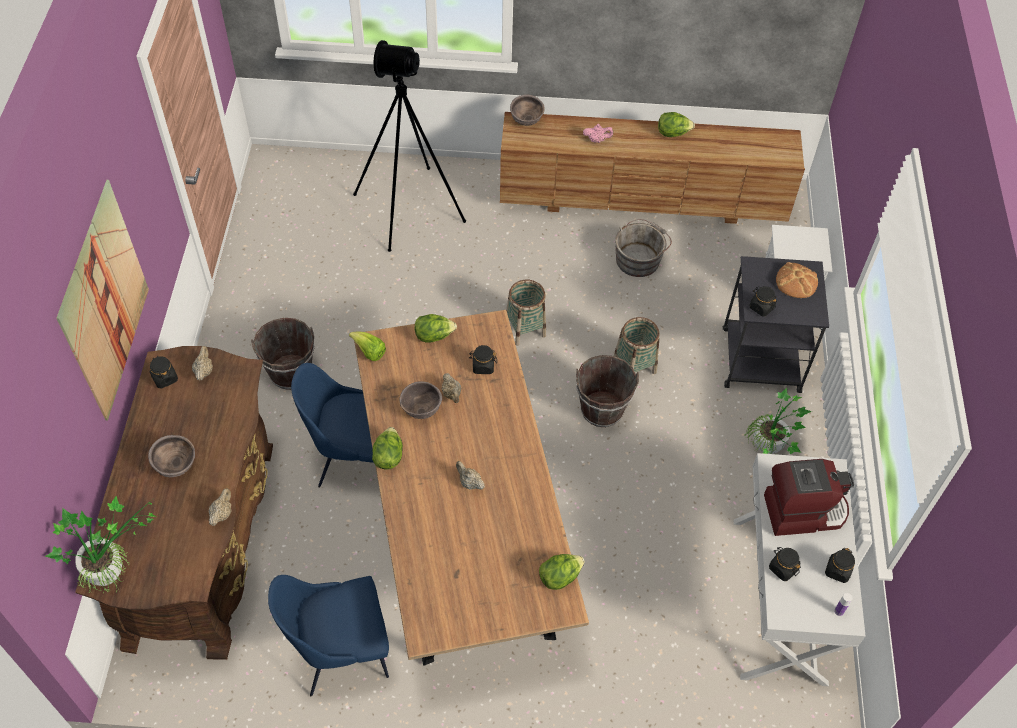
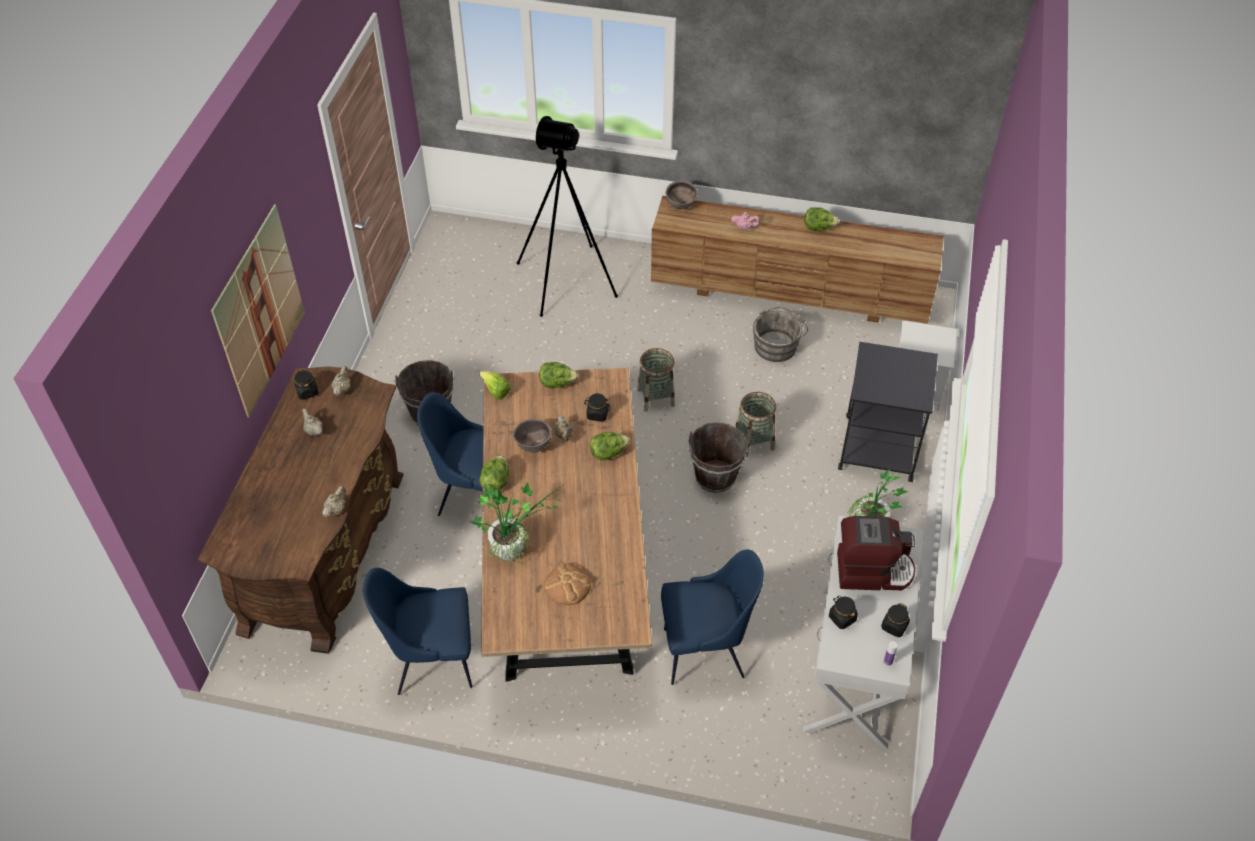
camera: 10 degrees right, 5 degrees down
(113, 567) = (233, 542): potted plant -> potted plant (514, 547)
(176, 467) = (303, 466): brown bowl -> none
(469, 483) = (565, 512): beige teapot -> beige teapot (313, 430)
(560, 577) = (632, 602): lettuce -> lettuce (608, 453)
(625, 606) = (704, 653): none -> blue chair
(761, 307) = (869, 388): black jar -> none
(796, 281) = (908, 369): bread -> bread (567, 585)

